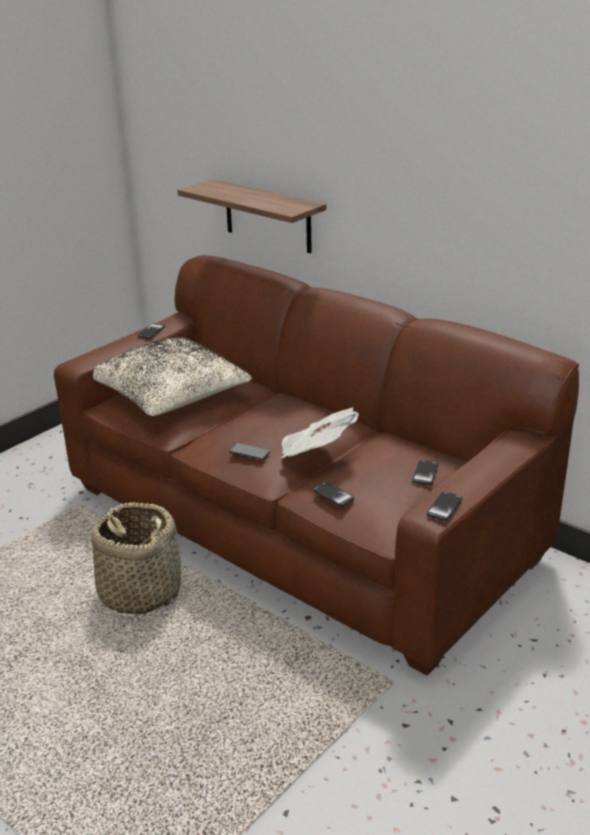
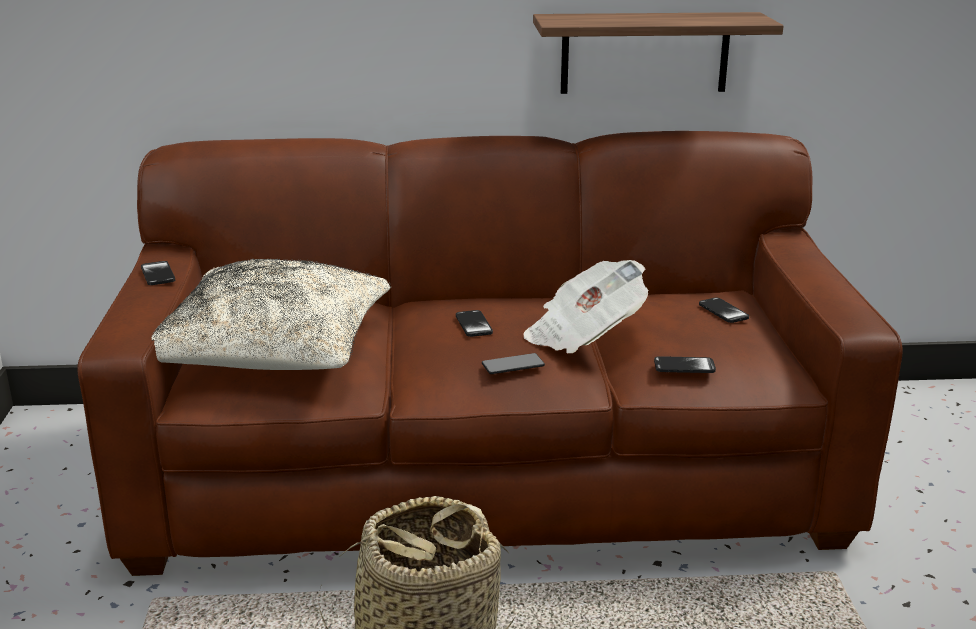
camera: 45 degrees left, 5 degrees down
(267, 216) = (277, 60): shelf -> shelf (645, 53)
(444, 507) = (859, 312): phone -> phone (473, 325)

